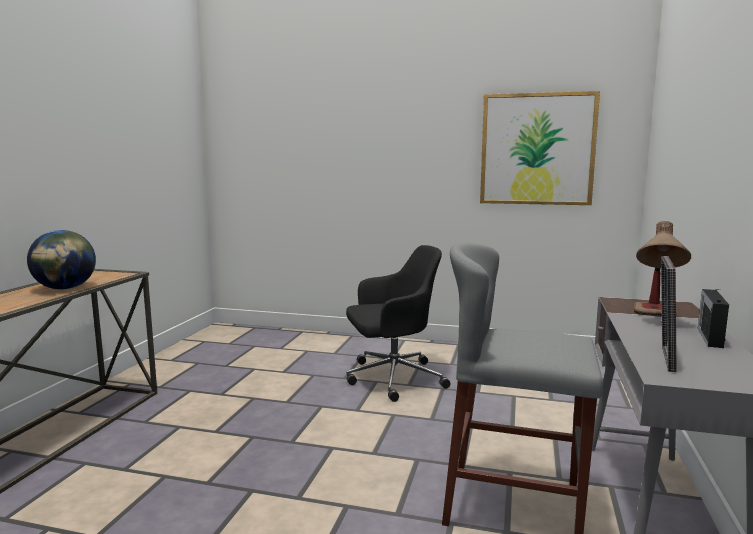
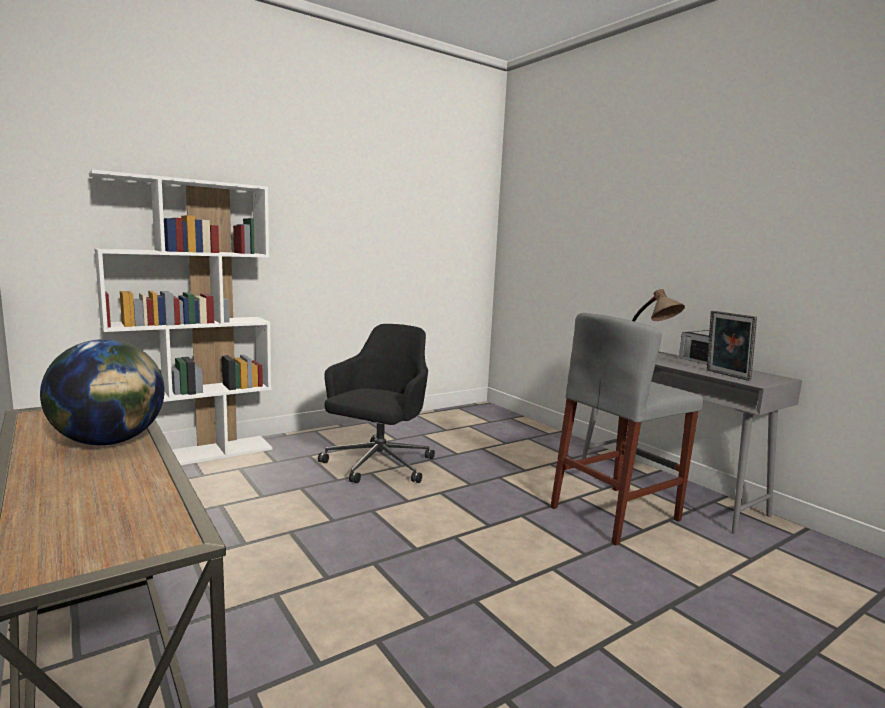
camera: 50 degrees left, 0 degrees up
(302, 335) = (195, 455): none -> white bookcase
(537, 149) = (427, 230): picture -> none

